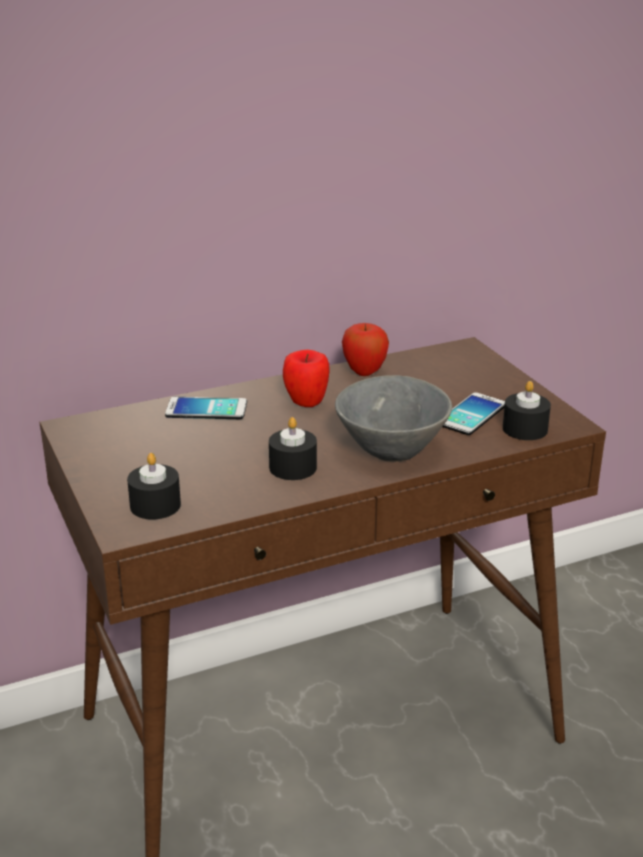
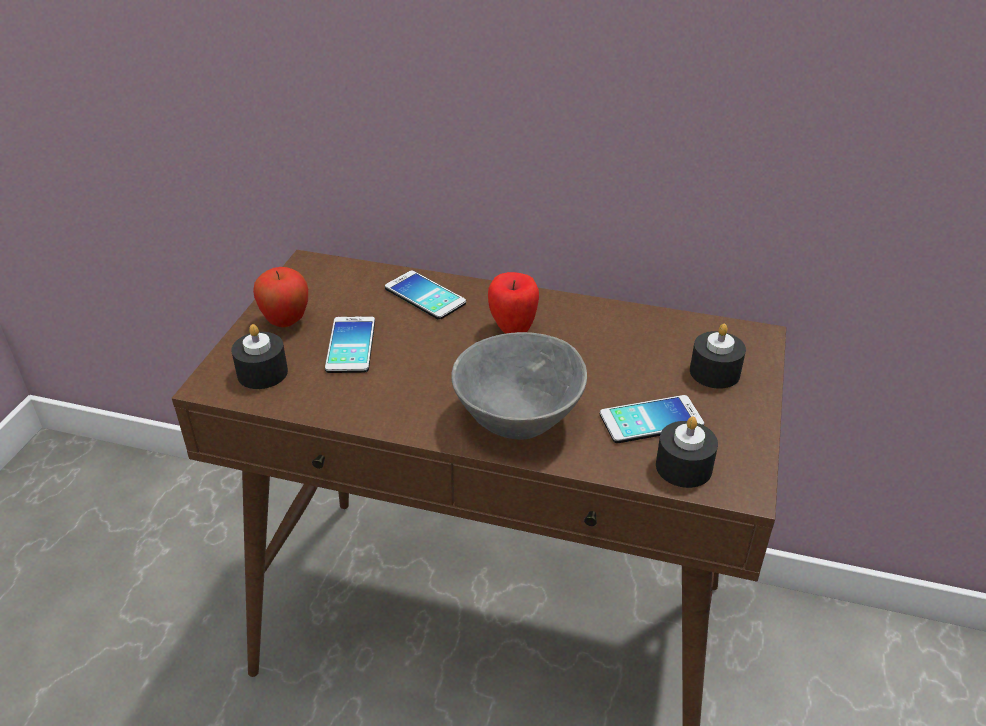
camera: 40 degrees right, 10 degrees up
(199, 460) = (351, 345): none -> phone
(293, 467) = (410, 393): black candle -> black candle (714, 372)
(364, 372) = (613, 319): apple -> apple (286, 322)

